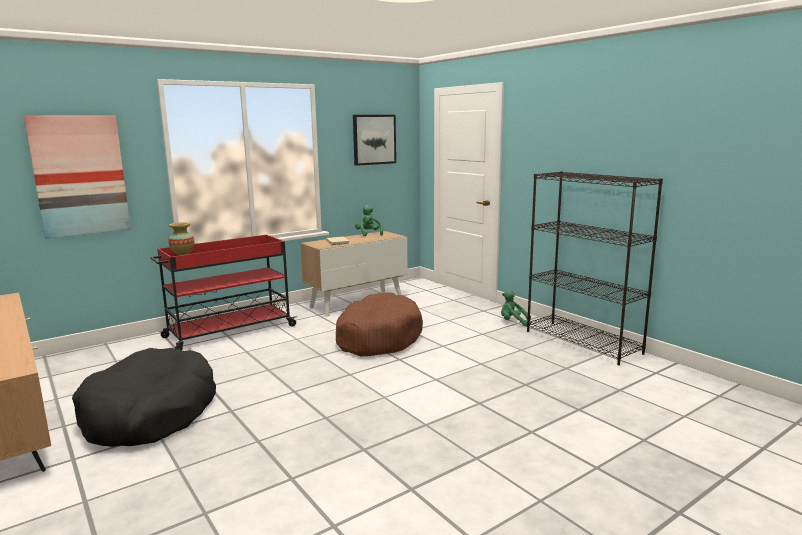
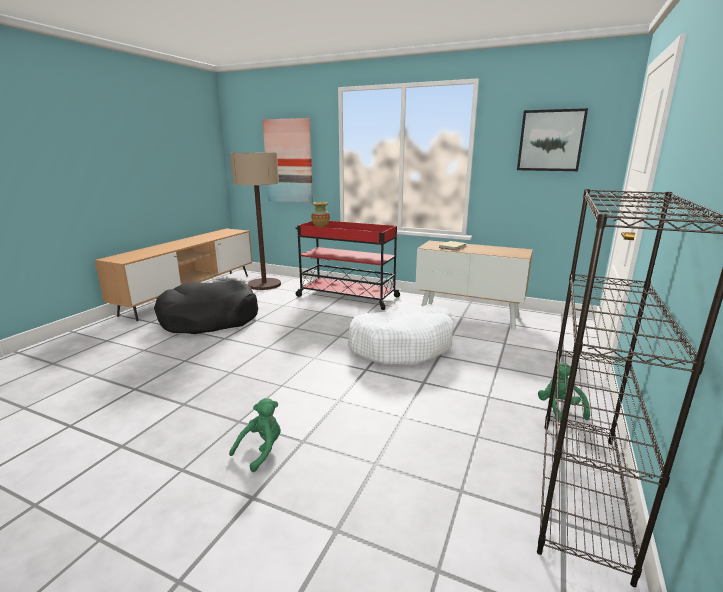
camera: 60 degrees right, 5 degrees up
(91, 363) = (264, 284): none -> floor lamp
(368, 234) = (504, 248): green plush toy -> green plush toy (261, 450)
(377, 337) = (402, 346): brown dog bed -> white dog bed

